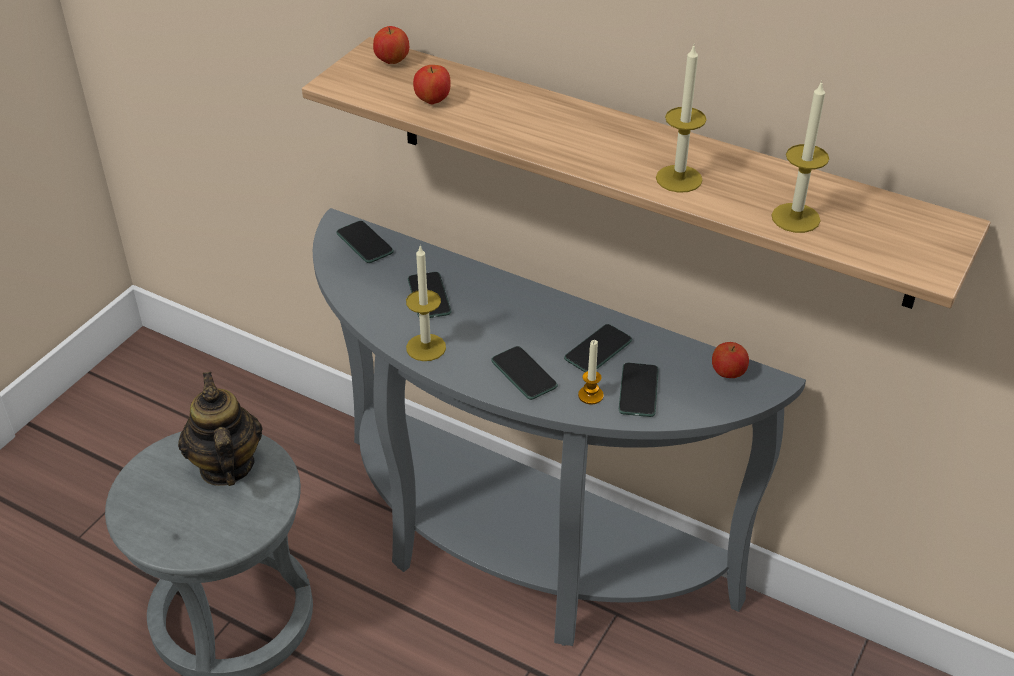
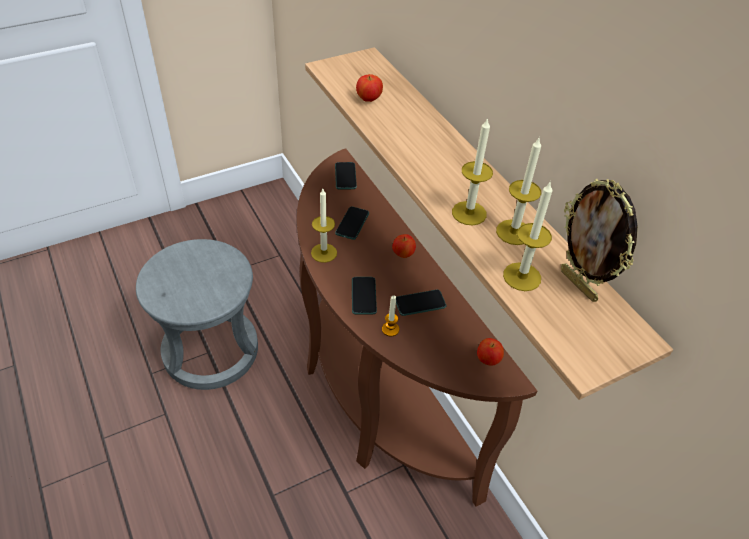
camera: 30 degrees right, 5 degrees up
(226, 466) = (216, 269): teapot -> none
(392, 61) = (371, 66): apple -> apple (403, 254)
(512, 553) = (373, 396): grey console table -> brown console table
(638, 391) = (421, 341): phone -> none
(743, 178) = (514, 232): none -> candle
(856, 201) = (579, 285): none -> picture frame

